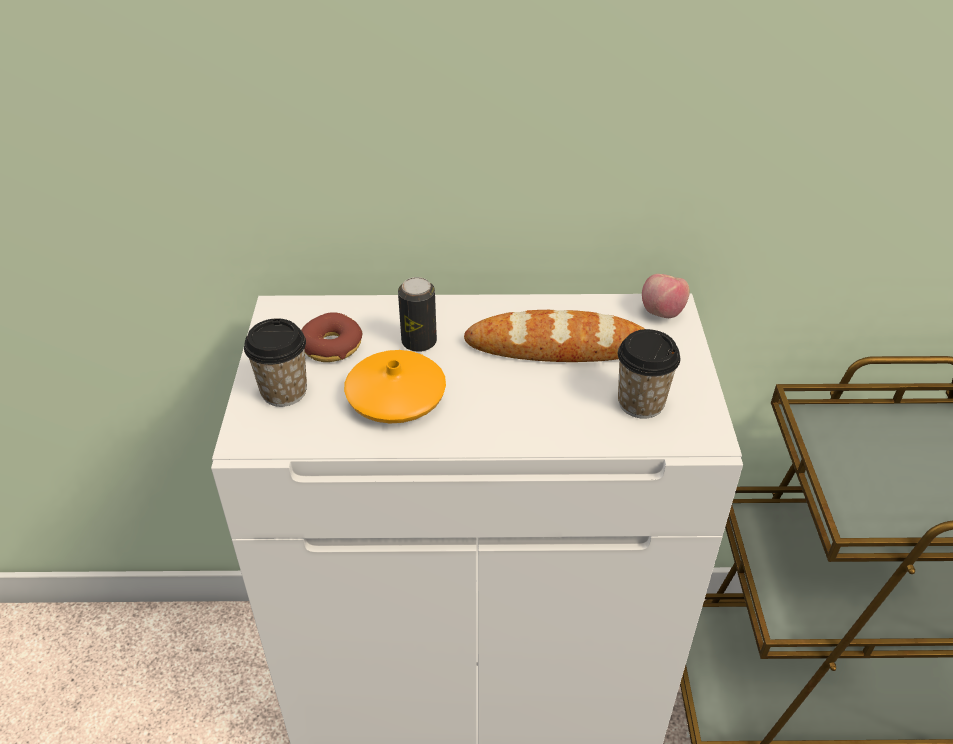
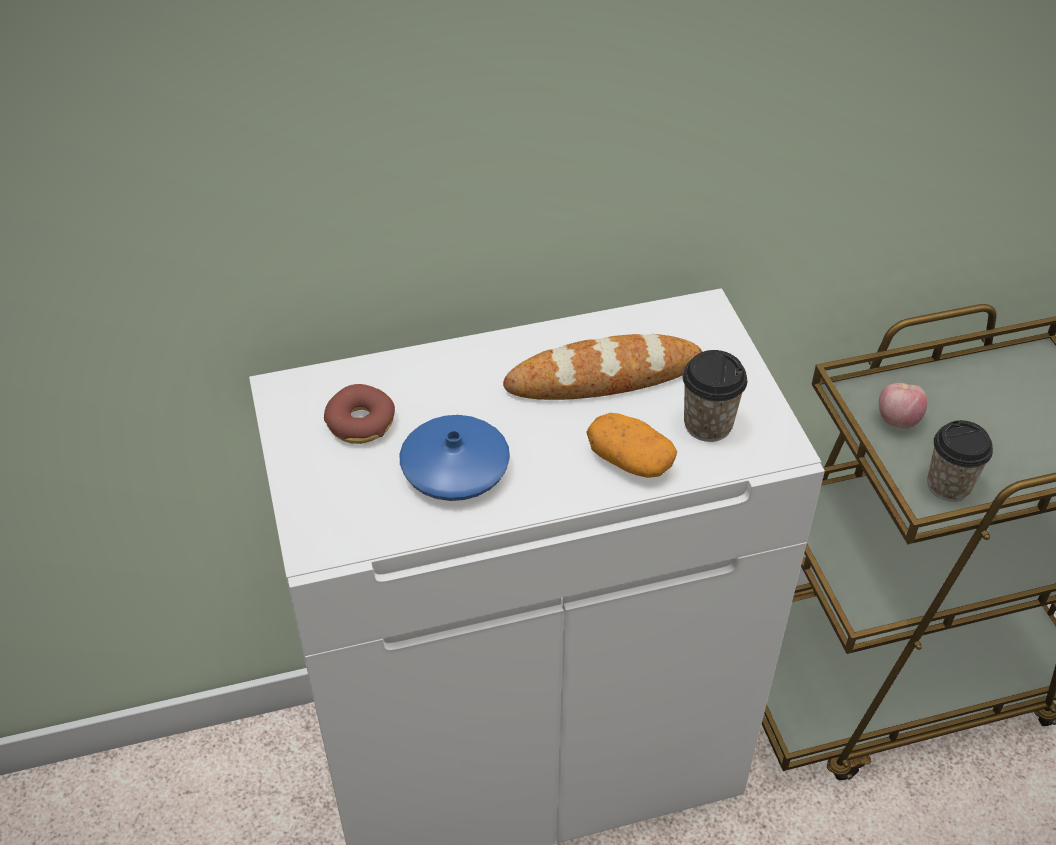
camera: 15 degrees left, 5 degrees up
(284, 391) = (331, 486): cup -> cup (948, 485)
(396, 397) = (455, 469): orange vase -> blue vase
(419, 342) = (454, 400): can -> none
(555, 421) = (629, 461): none -> potato
(662, 312) = (698, 317): apple -> apple (897, 420)

